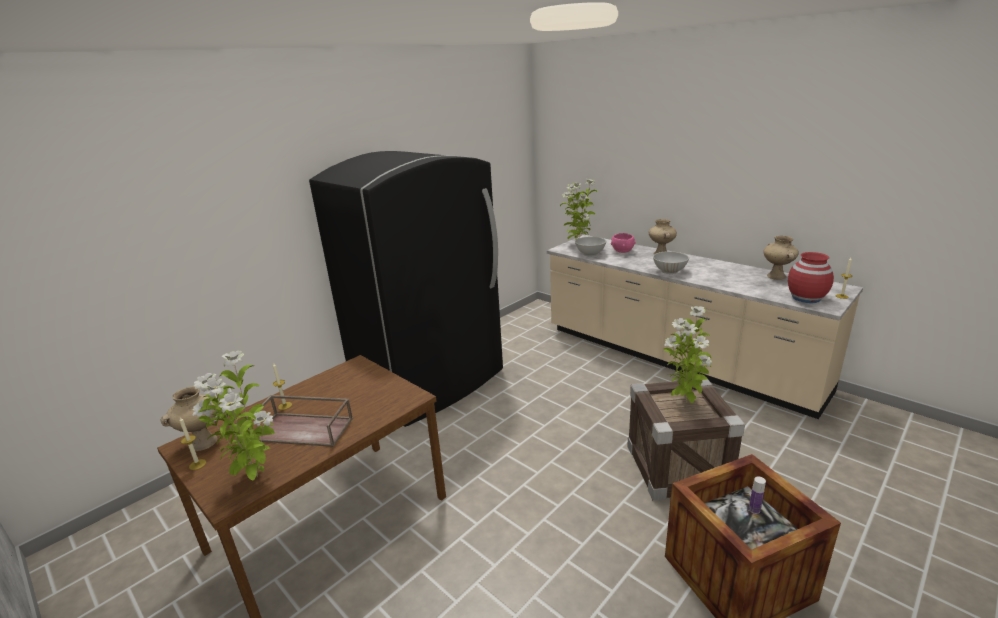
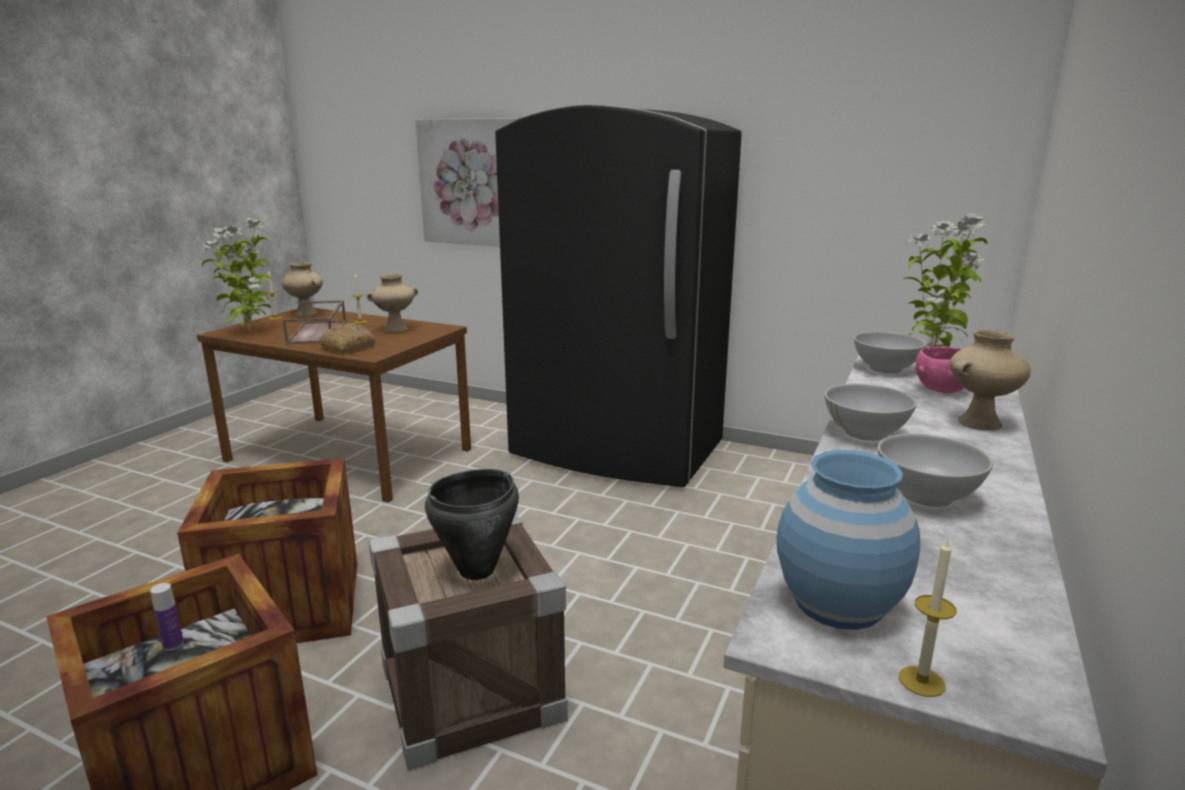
camera: 70 degrees right, 5 degrees down
(221, 245) = (472, 183): none -> picture
(377, 409) = (348, 347): none -> bread
(580, 550) = (288, 605): none -> crate
(684, 402) = (477, 570): potted plant -> black cooking pot
(728, 274) = (927, 496): none -> white bowl
(777, 276) = (995, 567): beige vase -> beige vase (395, 330)
(806, 298) = (837, 603): red vase -> blue vase

